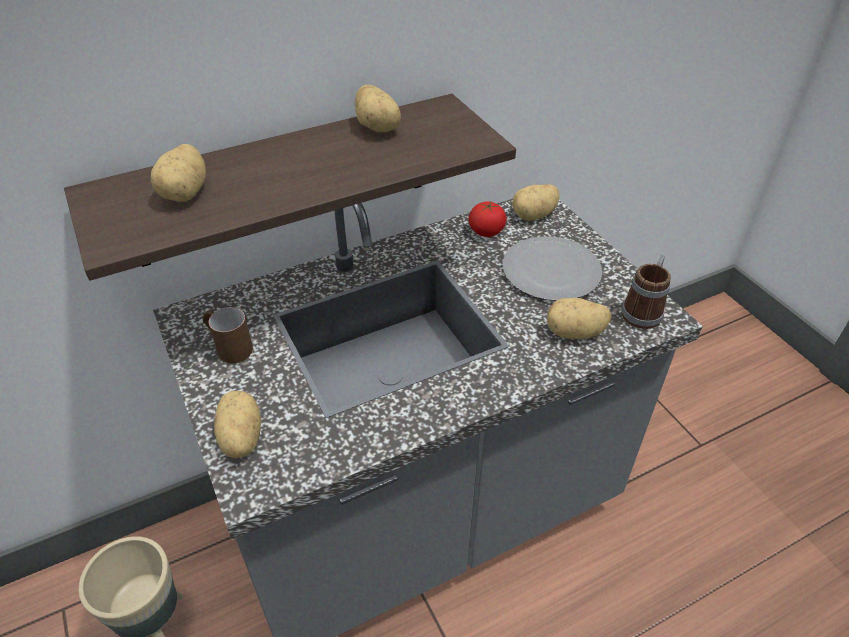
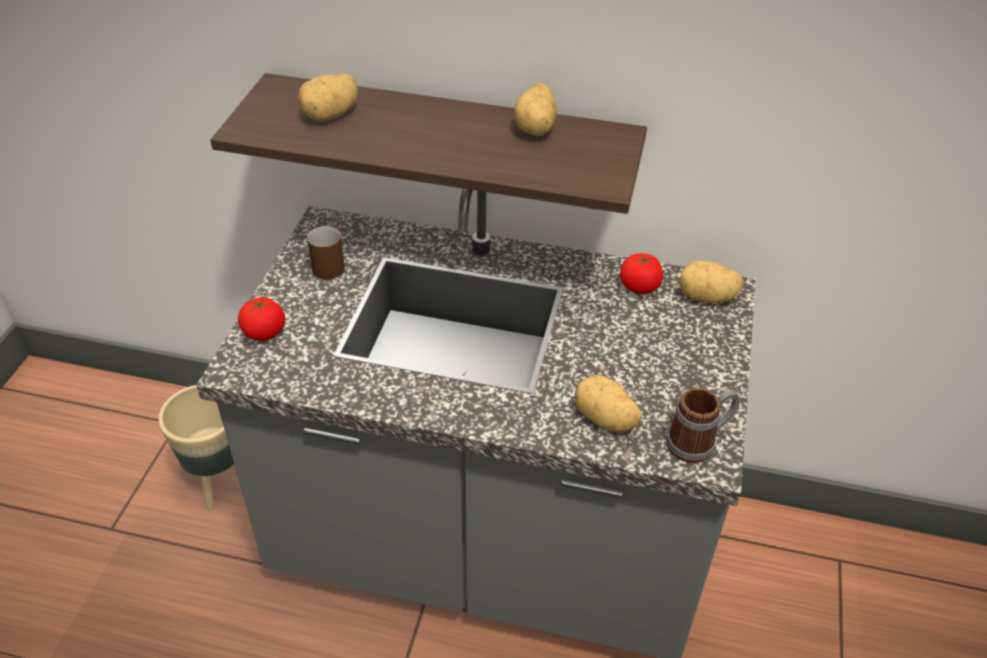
camera: 40 degrees right, 0 degrees up
(239, 438) = (264, 332): potato -> tomato
(550, 272) = (652, 356): plate -> none

